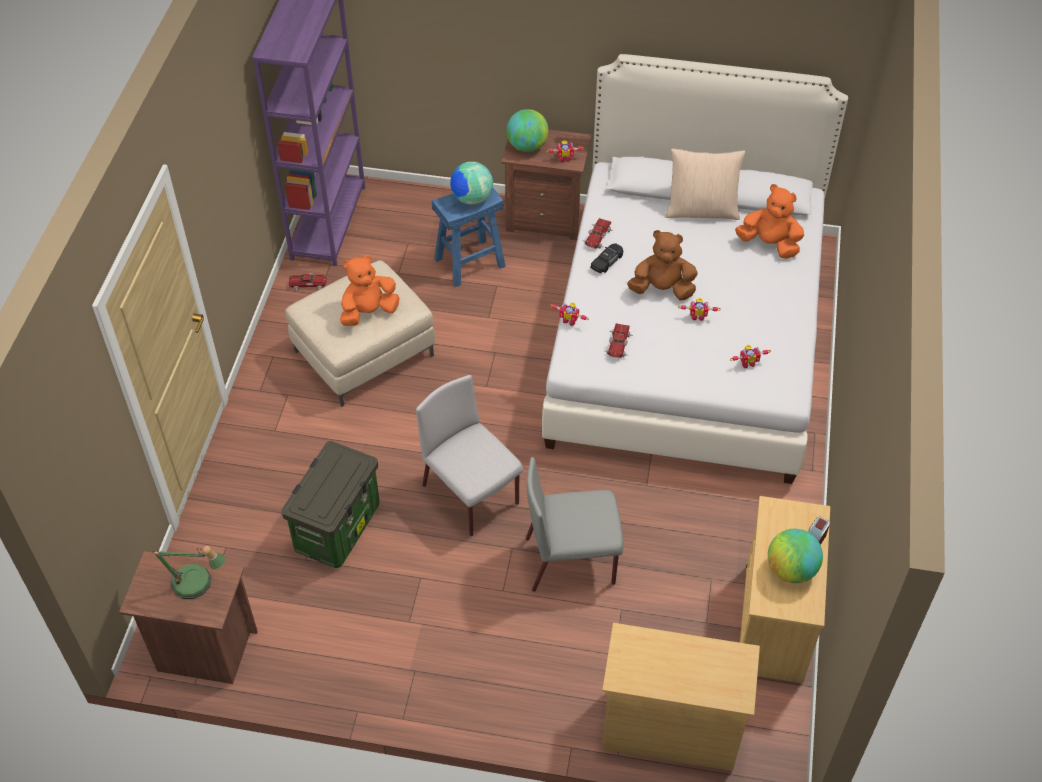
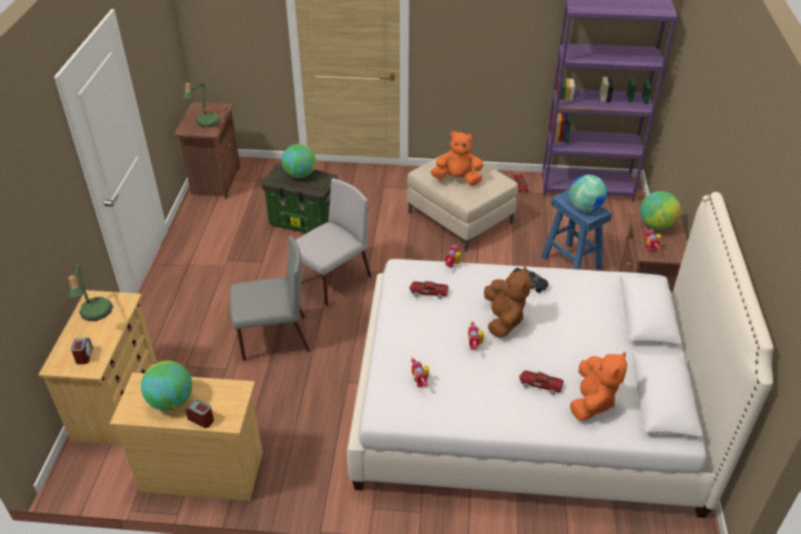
camera: 85 degrees right, 10 degrees down
(321, 482) = (300, 175): none -> globe
(368, 312) = (457, 179): orange plush toy -> orange plush toy turned 45 degrees counterclockwise
(572, 560) = (273, 338): grey chair -> grey chair turned 90 degrees clockwise
(598, 237) = (559, 277): toy car -> toy car (540, 385)
(650, 669) = (95, 314): none -> table lamp
(701, 210) = (623, 347): beige pillow -> none
(723, 668) = (84, 355): none -> alarm clock

